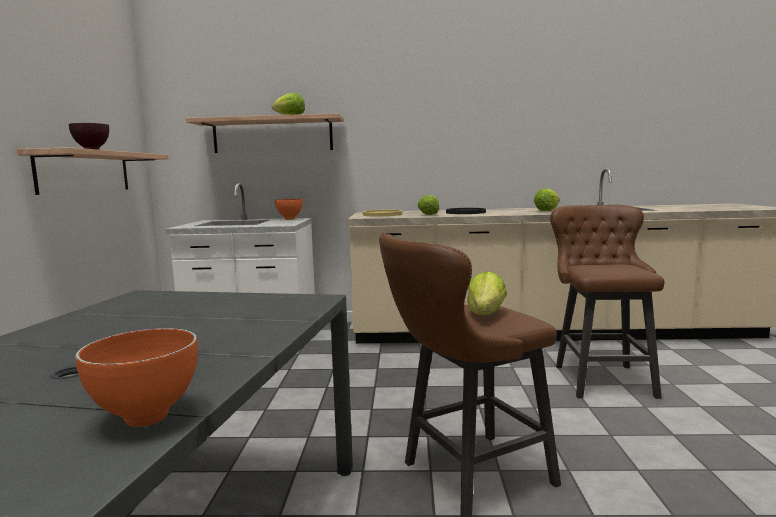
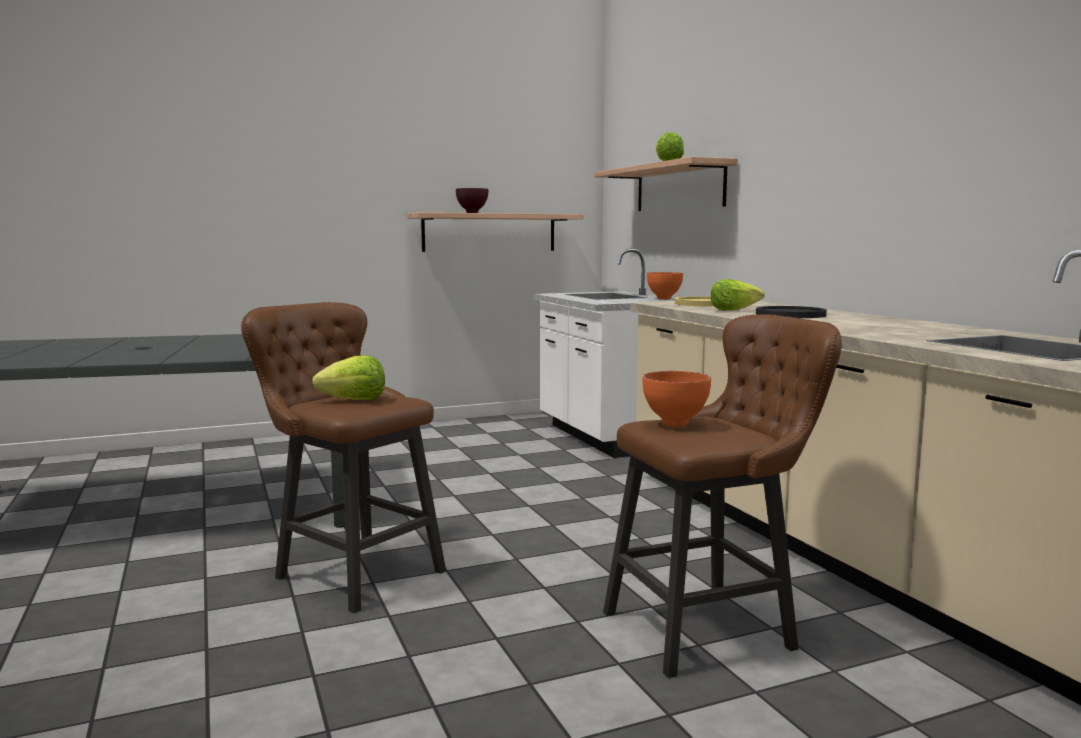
camera: 65 degrees right, 0 degrees up
(147, 418) = (69, 361): orange bowl -> orange bowl (676, 424)
(547, 210) = (905, 329): lettuce -> none

